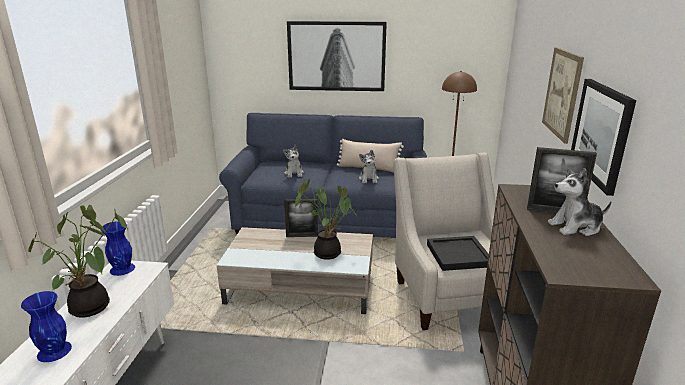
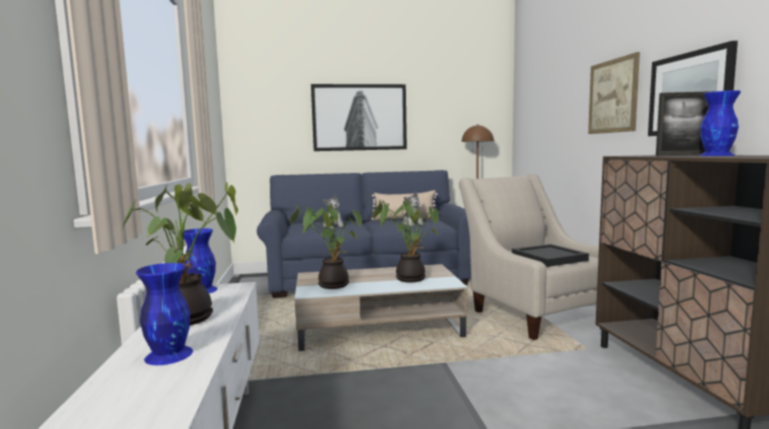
camera: 15 degrees left, 15 degrees down
(257, 250) = (332, 284): none -> potted plant
(302, 236) = (371, 271): picture frame -> none
(575, 227) = (717, 155): plush toy -> blue vase

